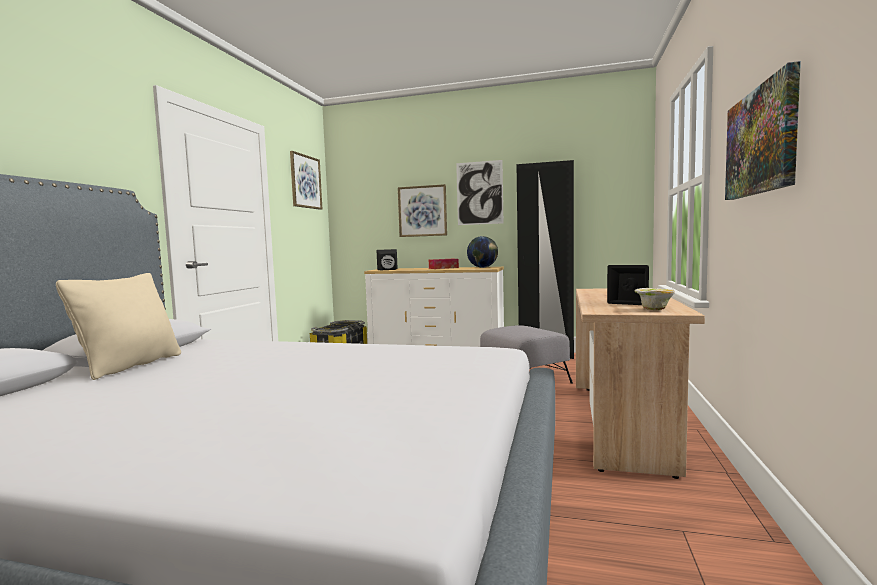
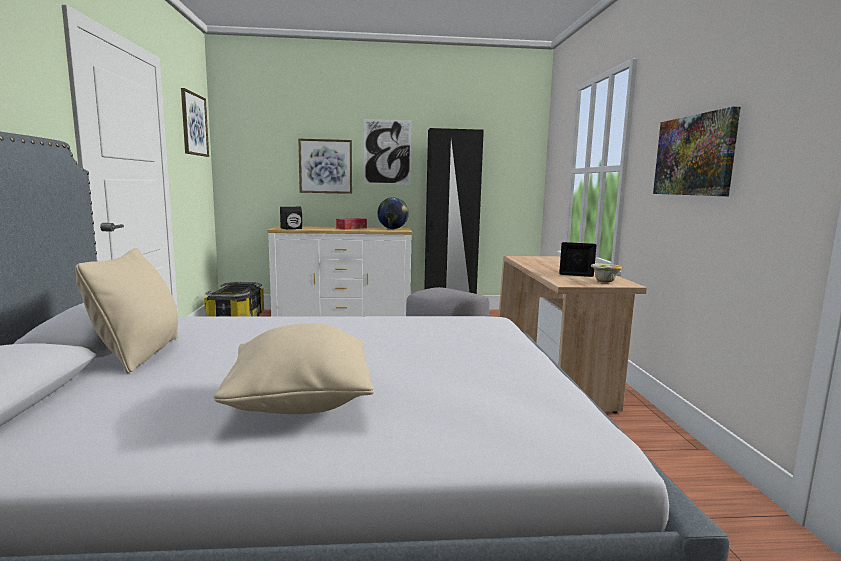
camera: 20 degrees left, 5 degrees up
(169, 416) = (300, 404): none -> beige pillow

